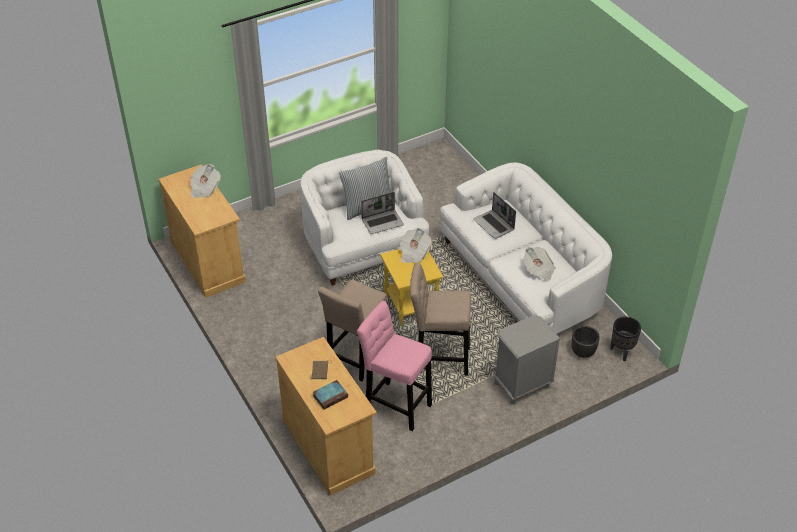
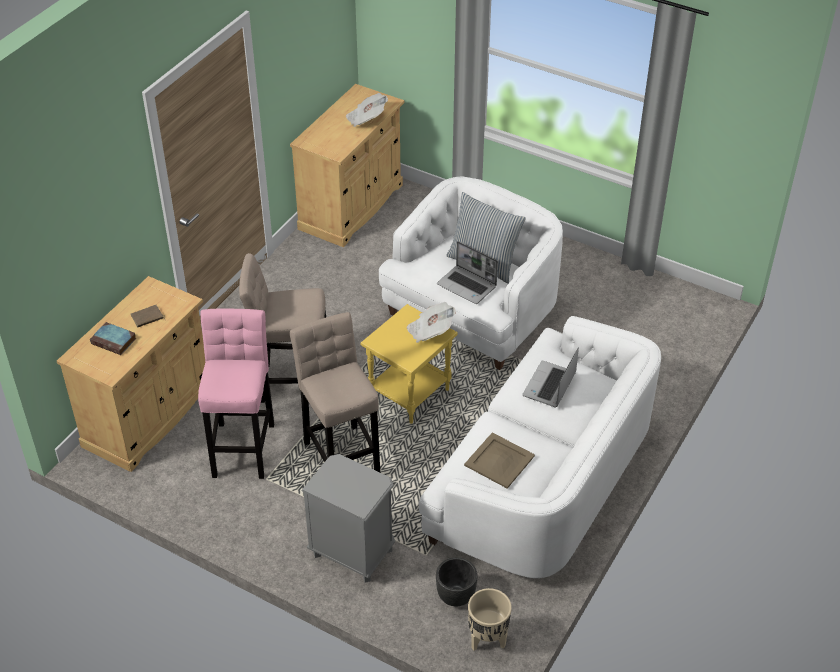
camera: 60 degrees right, 0 degrees up
(538, 270) = (499, 461): newspaper -> beige tray
(621, 352) = (487, 640): black planter -> beige planter

